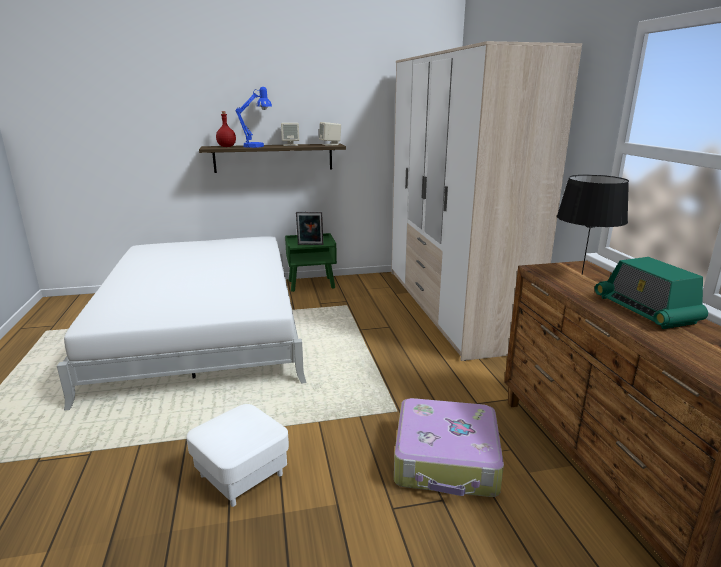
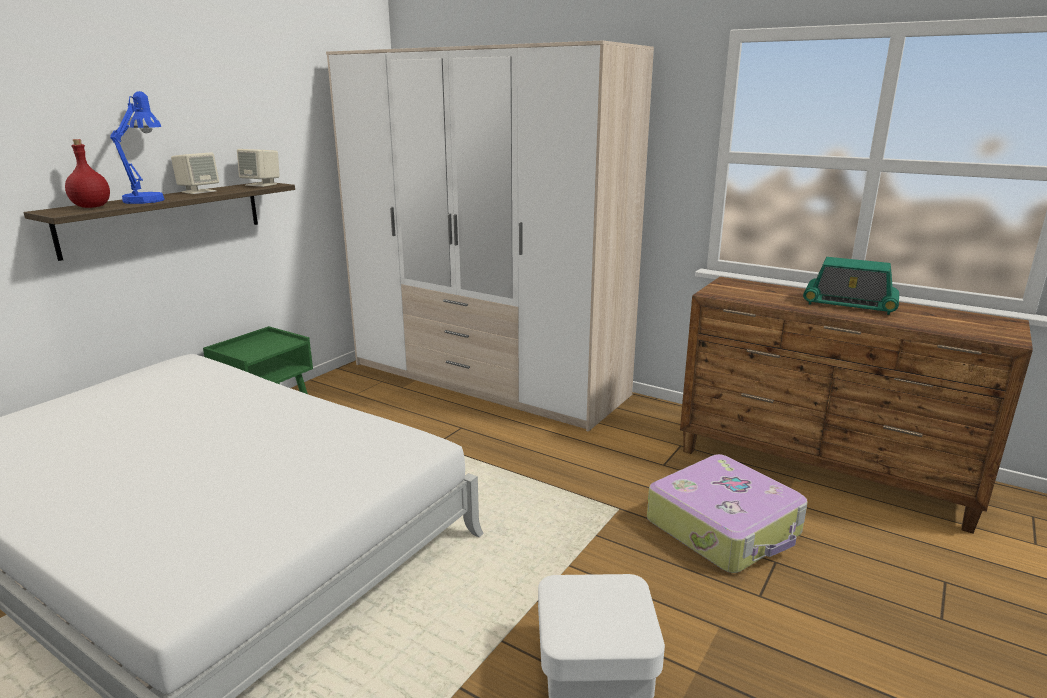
camera: 45 degrees left, 0 degrees up
(310, 245) = (270, 350): picture frame -> none
(582, 274) = (749, 289): black table lamp -> none

